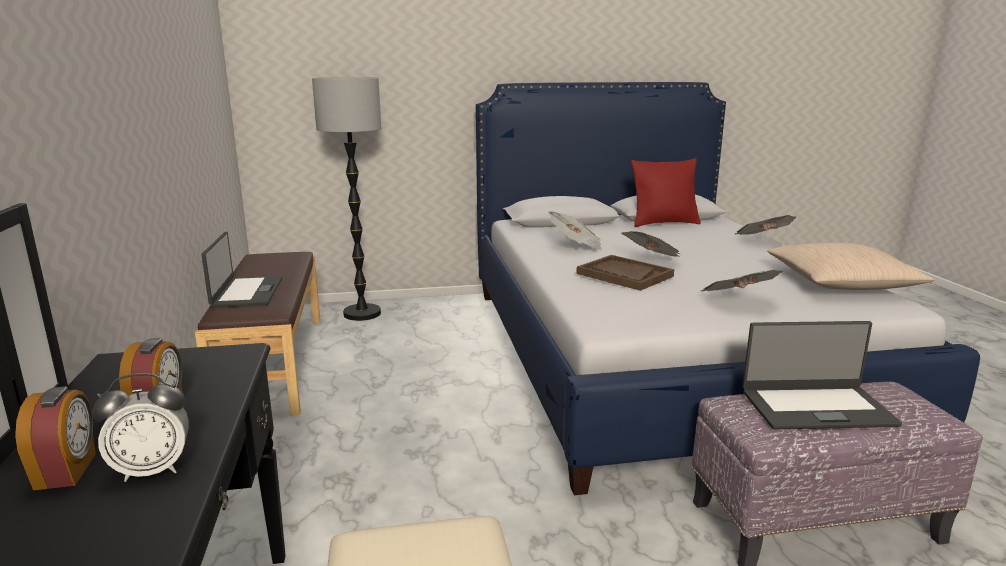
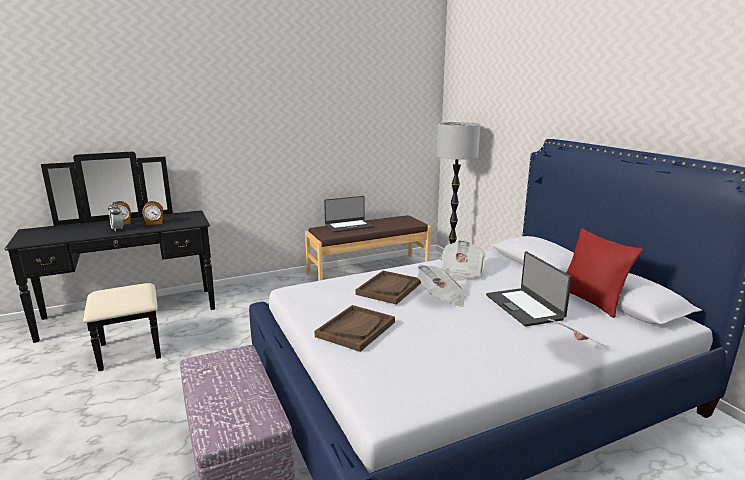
camera: 75 degrees right, 0 degrees up
(737, 300) = (355, 329): newspaper -> brown tray
(816, 407) = (229, 377): laptop -> laptop (524, 307)
(841, 283) = (440, 383): beige pillow -> none

